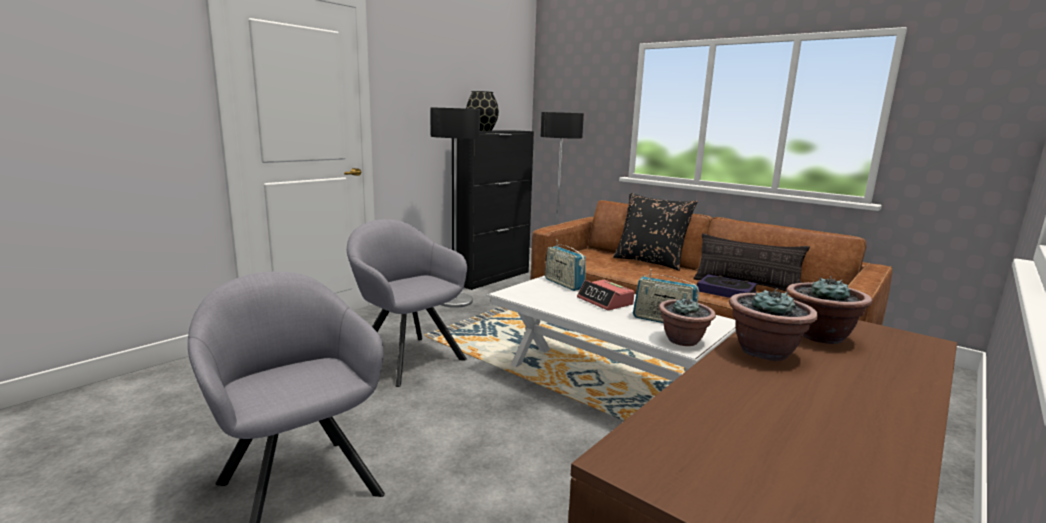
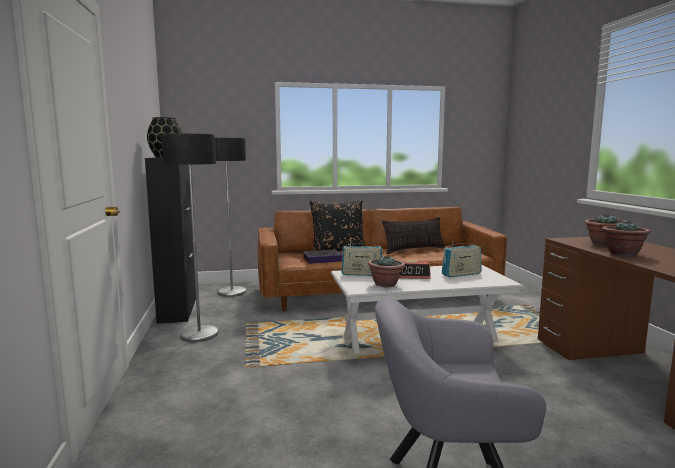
camera: 50 degrees left, 5 degrees down
(406, 357) = (277, 387): grey armchair -> none
(683, 340) = (495, 279): potted plant -> potted plant (385, 284)
(726, 291) = (419, 255): book -> book (322, 259)

